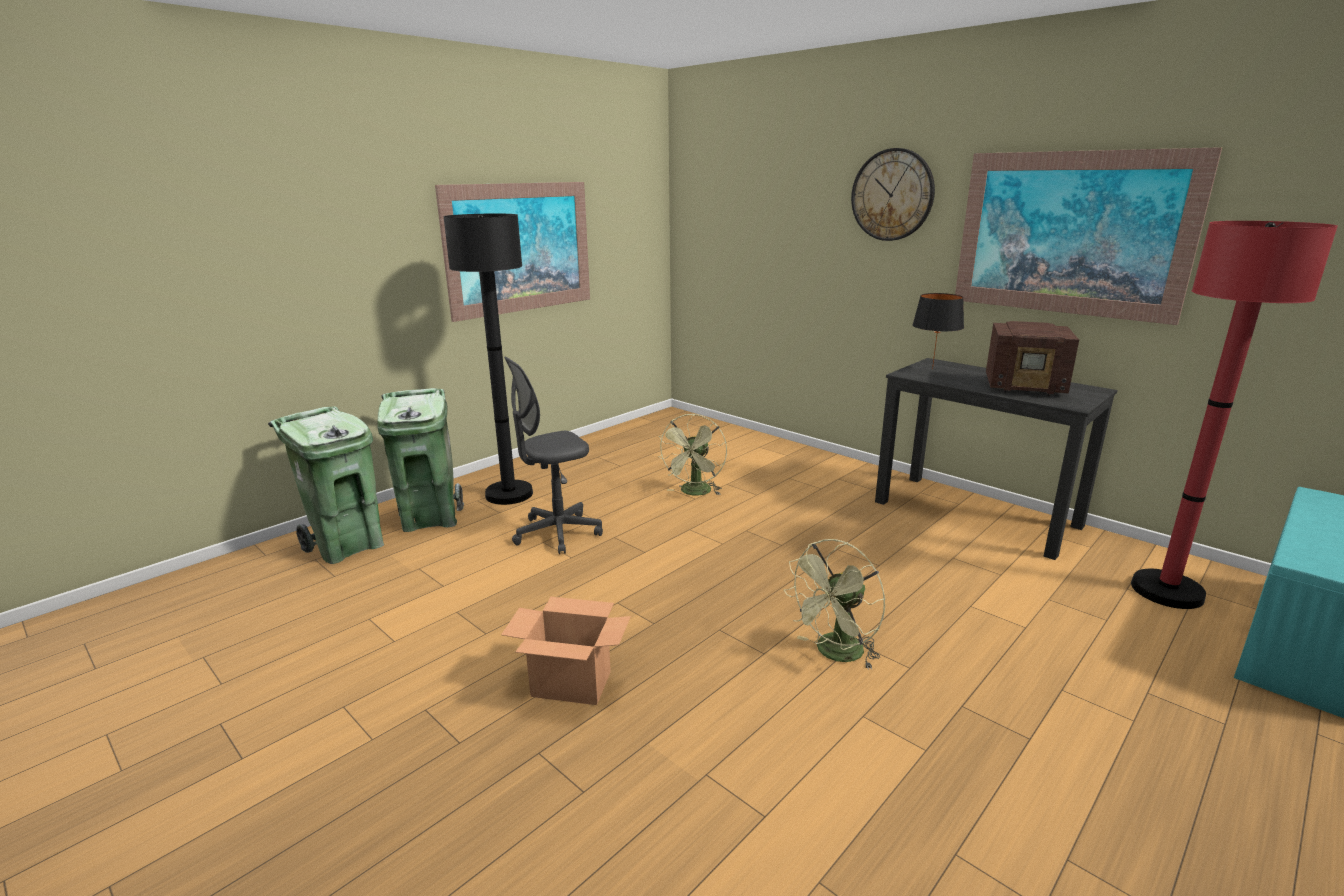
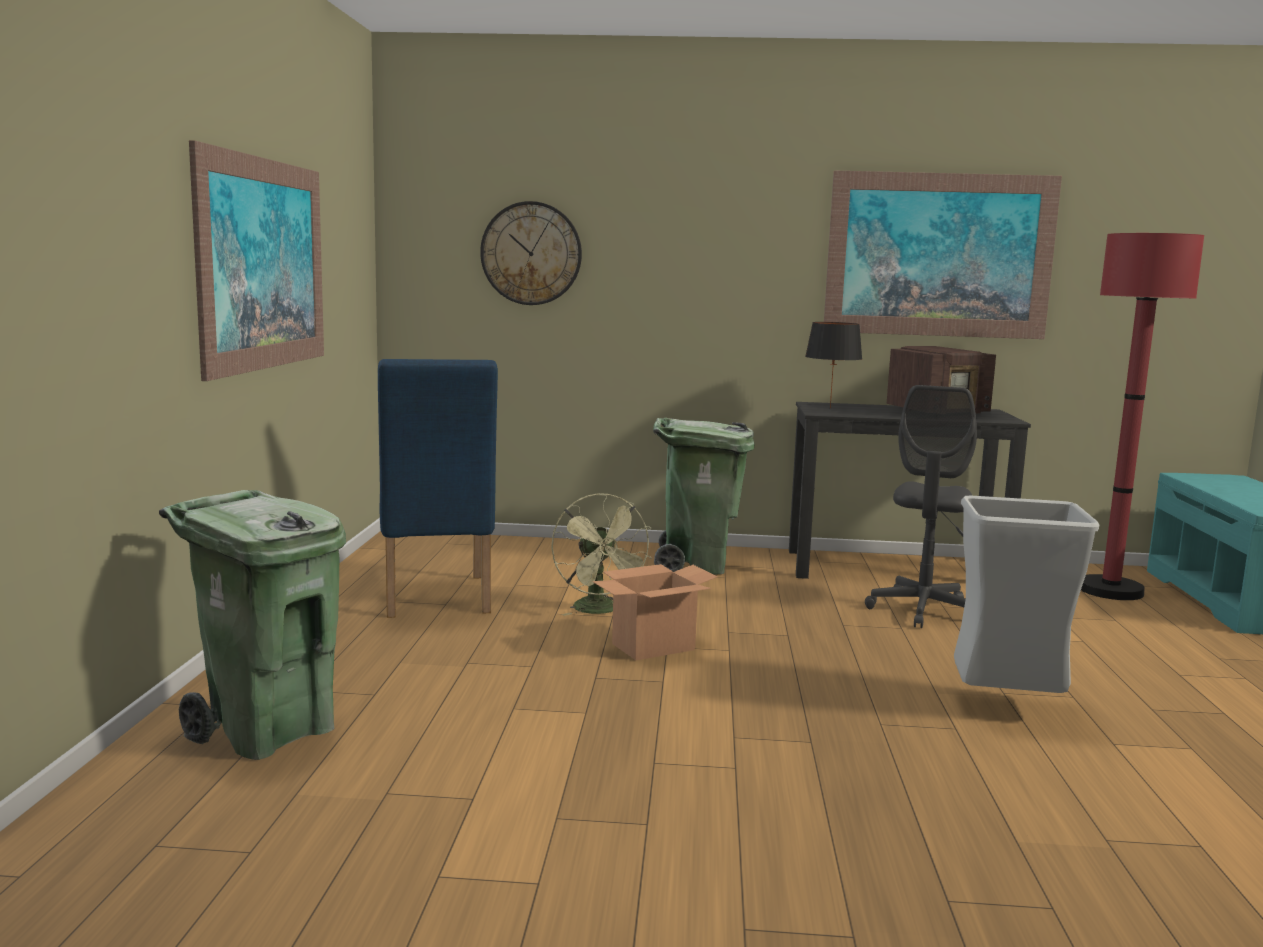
camera: 40 degrees left, 10 degrees down
(347, 546) = (184, 809): green trash can -> green trash can (695, 565)
(509, 494) = (343, 671): black floor lamp -> none
(557, 533) = (513, 694): grey office chair -> grey office chair (923, 611)
(570, 684) = (847, 828): cardboard box -> cardboard box (652, 647)
(620, 461) = (435, 600): none -> blue chair
(835, 654) = (1007, 707): green fan -> grey trash can
(892, 195) = (737, 214): wall clock -> wall clock (531, 253)

